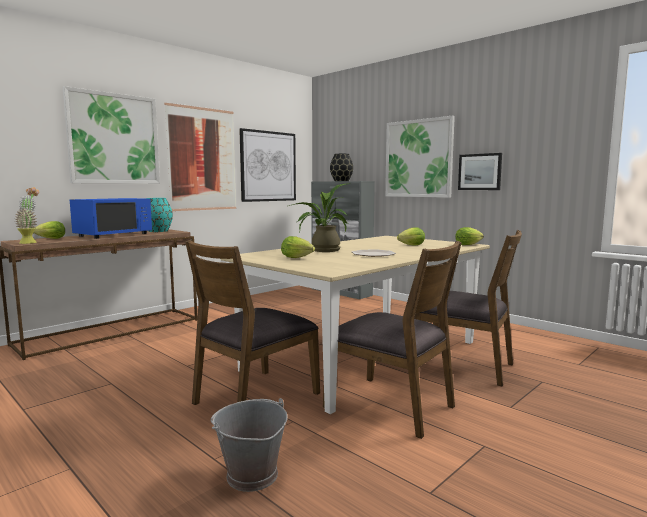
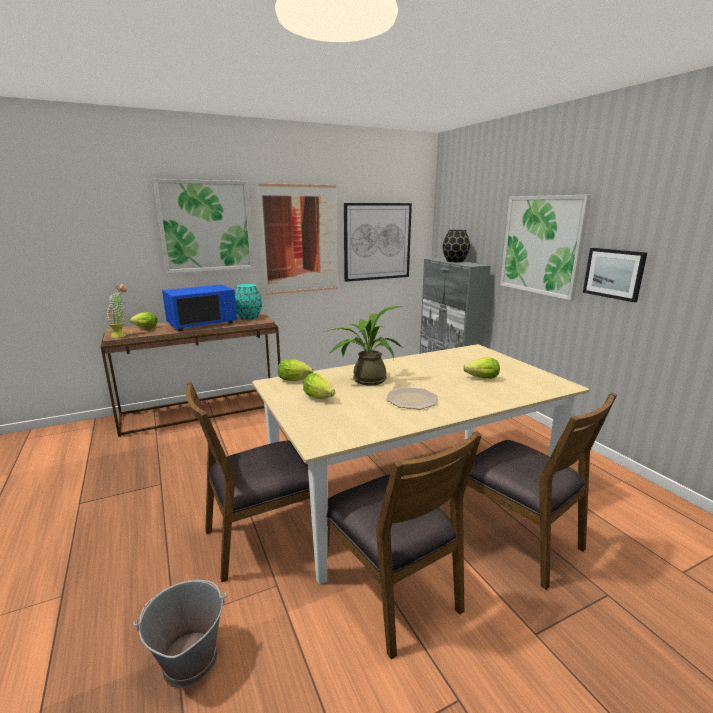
camera: 20 degrees right, 10 degrees up
(469, 245) = (559, 385): lettuce -> lettuce (296, 380)

